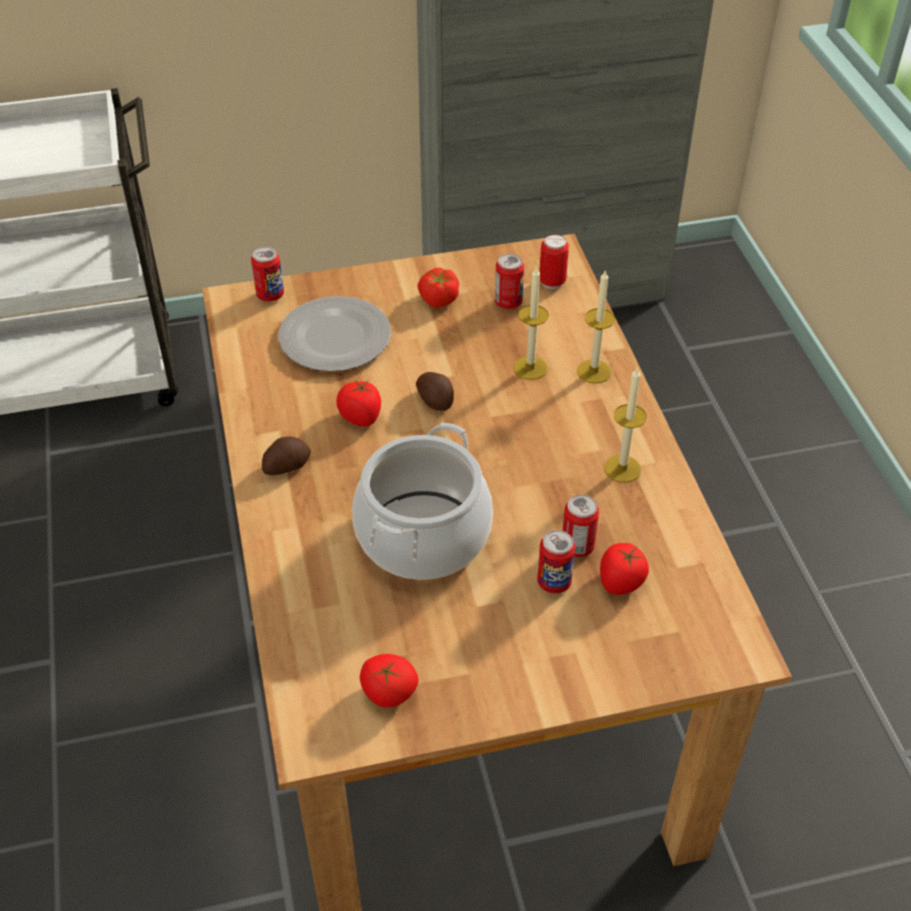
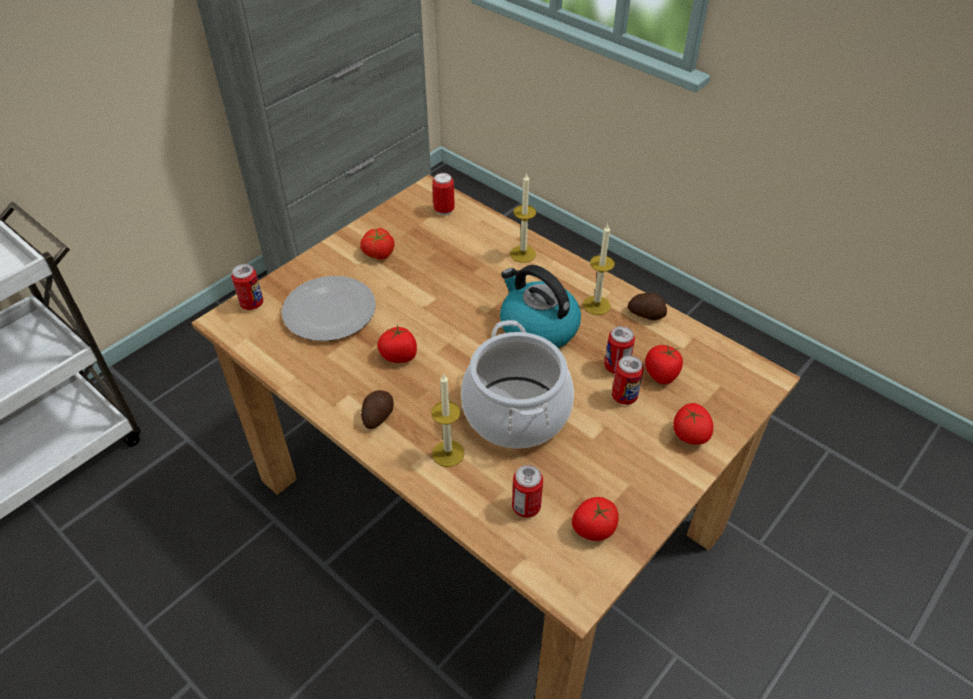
camera: 35 degrees left, 0 degrees up
(435, 400) = (440, 319): potato -> potato (646, 313)
(508, 302) = (428, 235): can -> can (526, 506)
(530, 368) = (481, 270): candle -> candle (448, 453)
(530, 460) = (537, 328): none -> kettle
(587, 662) = (689, 434): none -> tomato

